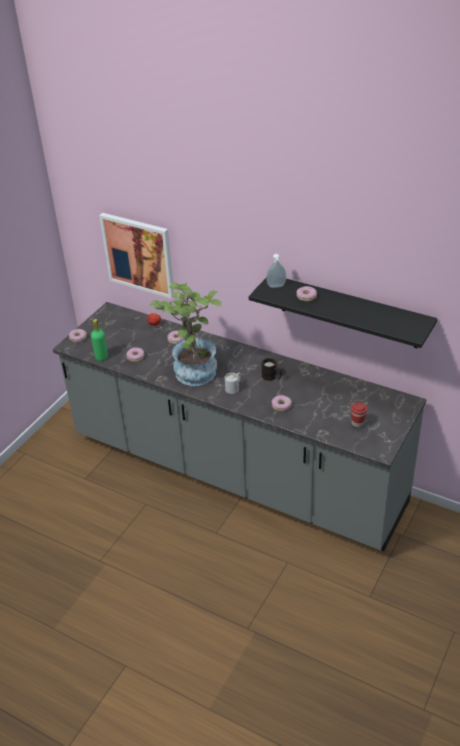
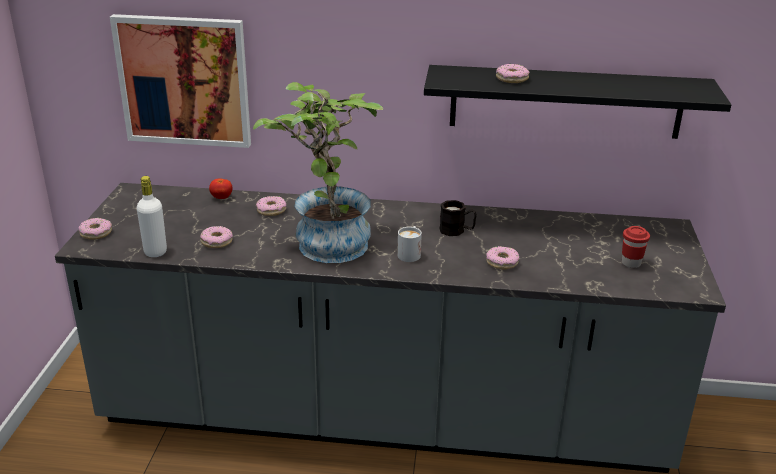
camera: 25 degrees left, 10 degrees down
(101, 357) = (155, 252): green bottle -> white bottle
(276, 286) = (456, 74): soap dispenser -> none

